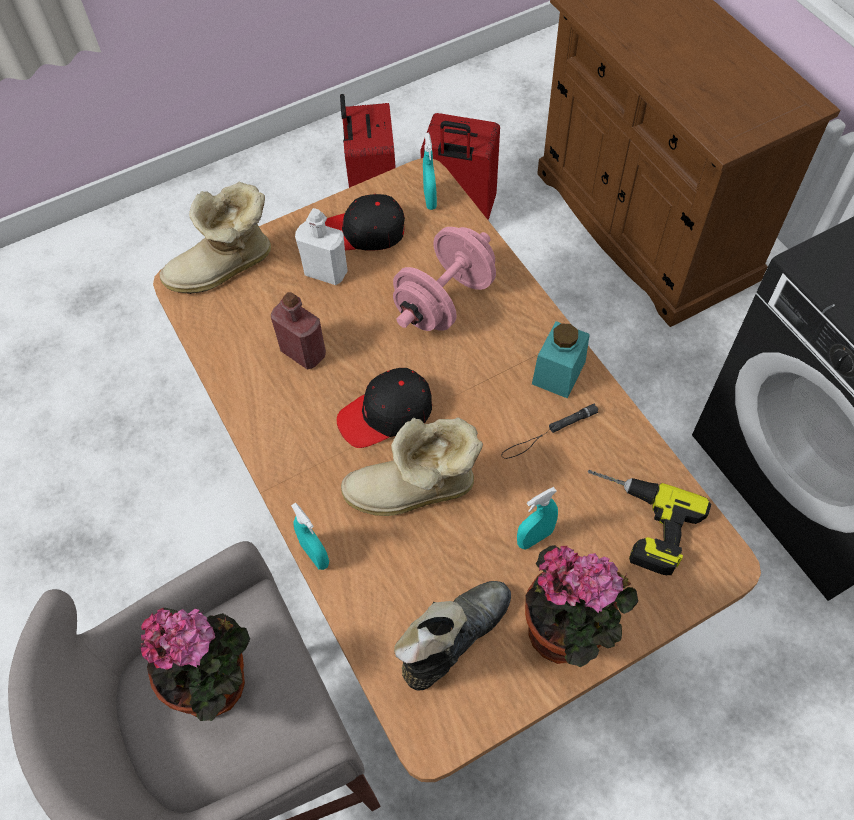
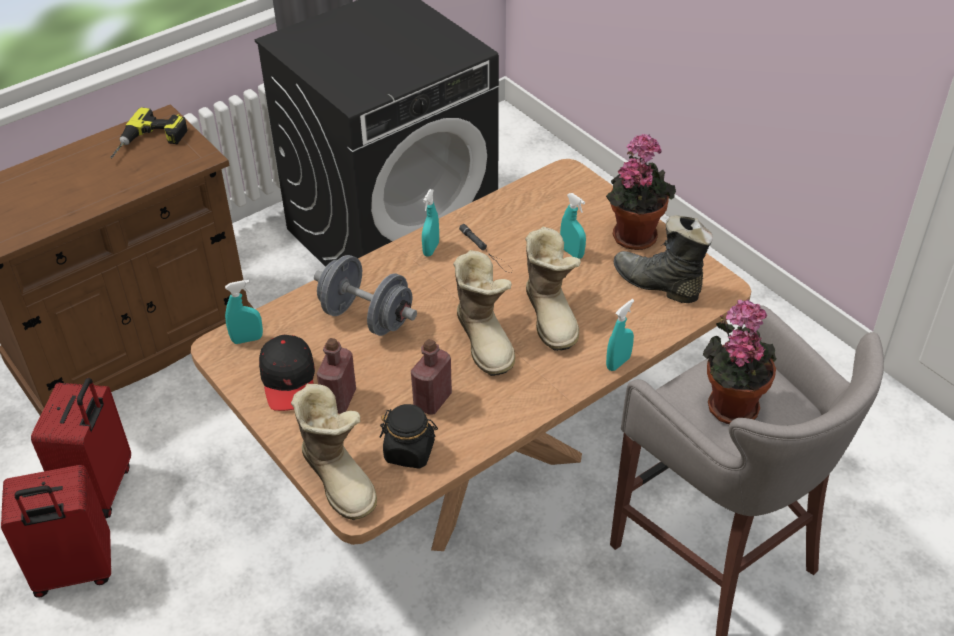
camera: 100 degrees left, 15 degrees down
(239, 327) = (410, 451): none -> black jar
(326, 272) = (339, 399): white bottle -> red bottle
(386, 414) = (486, 339): black cap -> boot
(444, 301) = (367, 317): pink dumbbell -> grey dumbbell
(558, 372) = (431, 249): turquoise jar -> turquoise spray bottle
(636, 522) = (547, 208): power drill -> power drill (150, 143)

